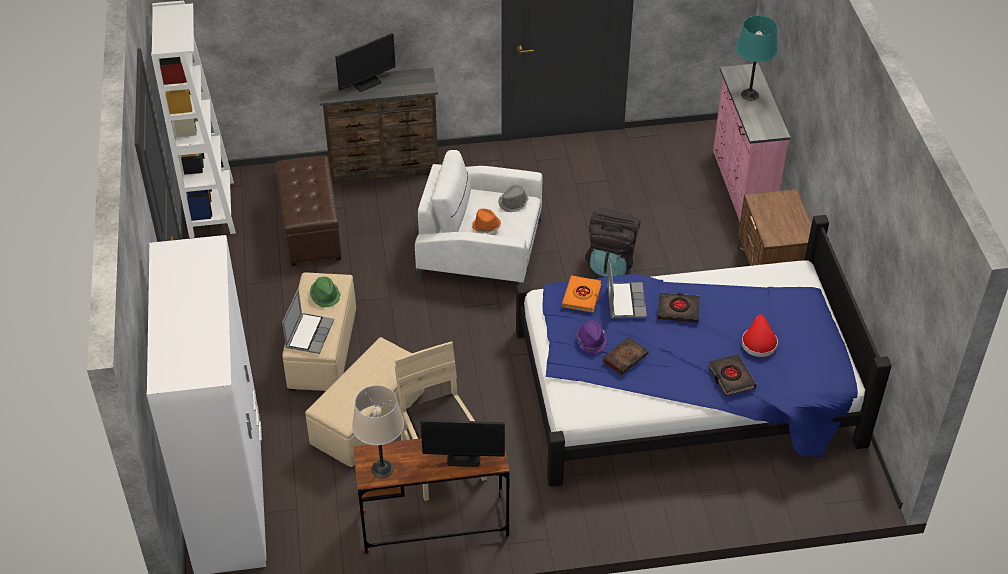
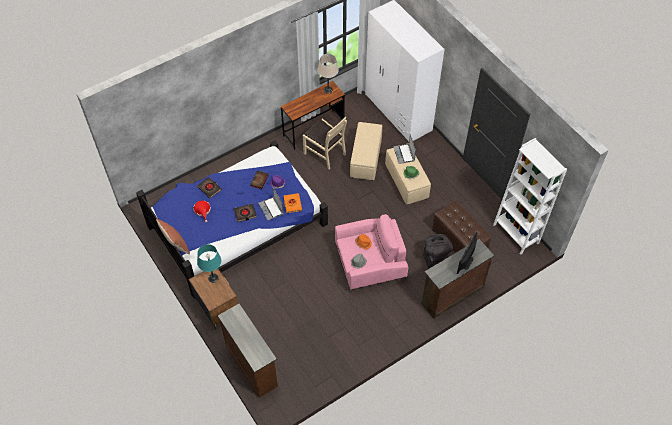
camera: 155 degrees right, 10 degrees up
(464, 457) = (300, 104): monitor -> none
(480, 249) = (369, 263): white armchair -> pink armchair
(611, 262) = (301, 281): black backpack -> black backpack (435, 259)
(741, 185) = (252, 365): pink dresser -> brown dresser
(749, 95) = (250, 340): turquoise table lamp -> turquoise table lamp (213, 278)
(827, 305) = (175, 245): none -> pillow

